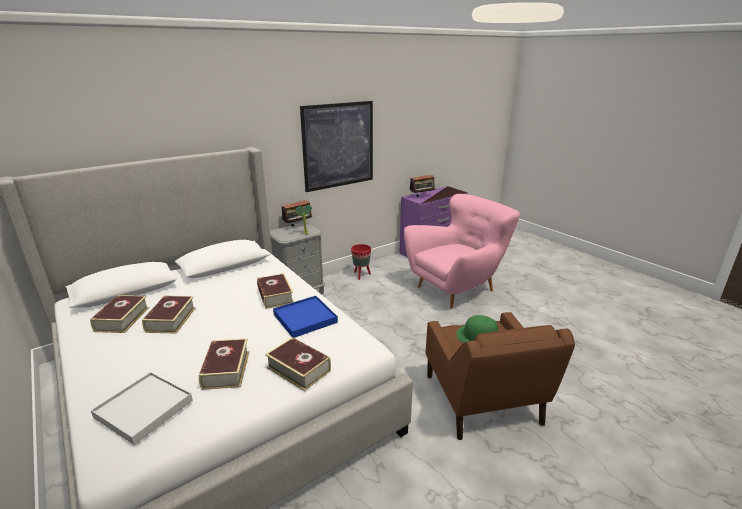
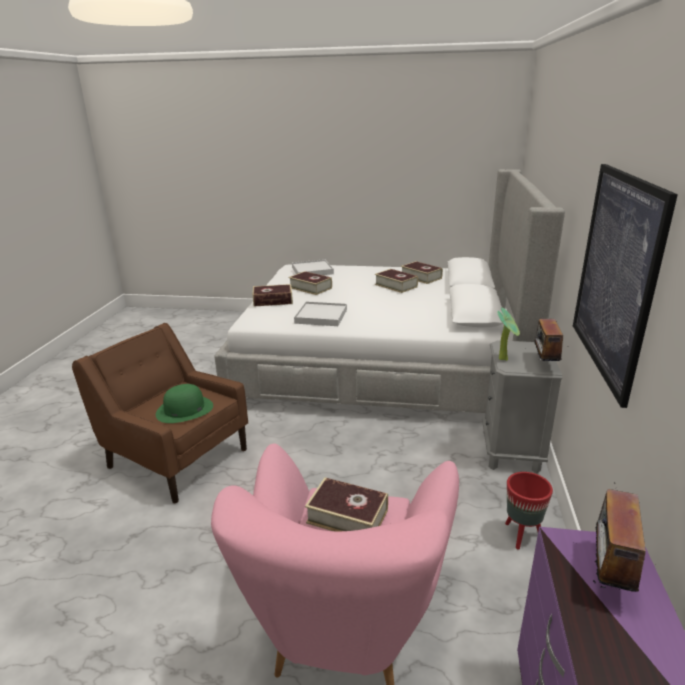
camera: 135 degrees right, 0 degrees up
(275, 296) = (375, 316): book -> book (347, 516)
(305, 318) = (321, 316): blue tray -> white tray

